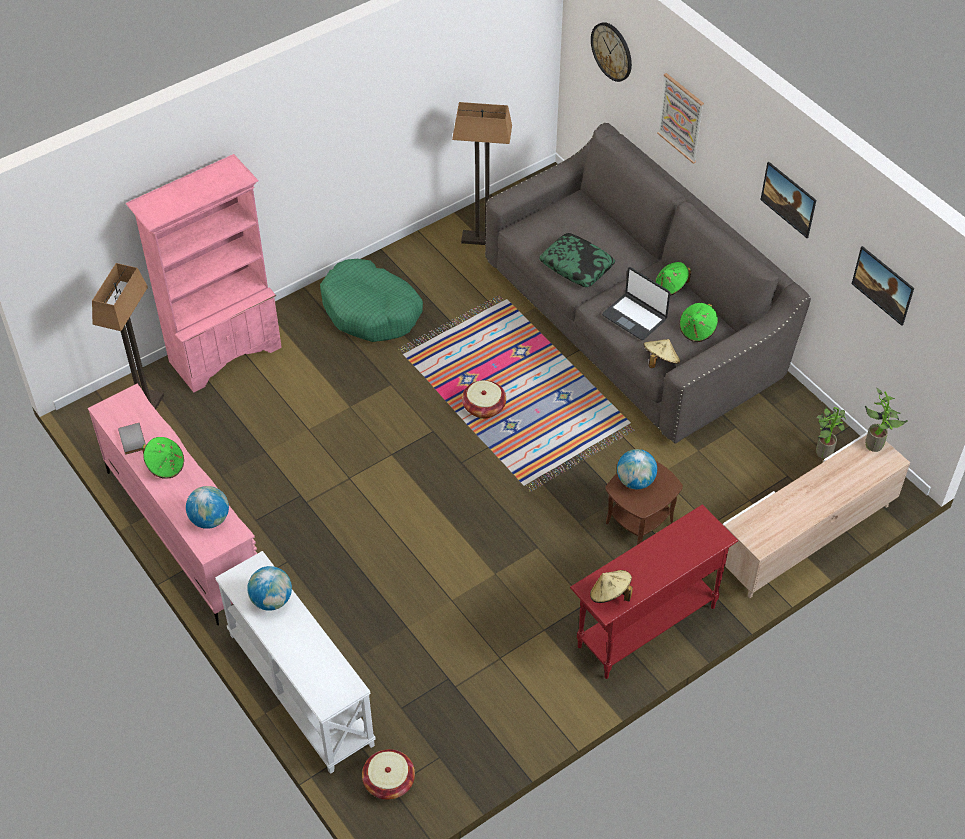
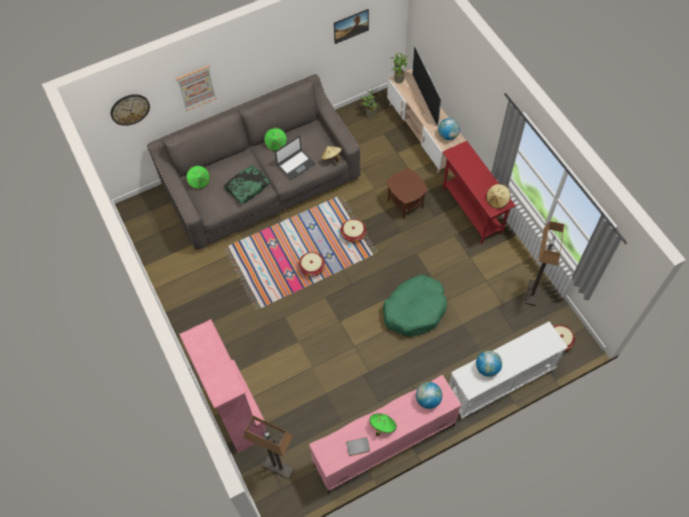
camera: 80 degrees left, 10 degrees up
(371, 310) = (220, 323): green dog bed -> green dog bed (414, 309)
(482, 239) = (173, 253): floor lamp -> floor lamp (532, 292)
(559, 454) = (353, 234): none -> basket
(635, 481) = (403, 188): globe -> globe (448, 135)
(697, 330) = (311, 137): green hat -> green hat (199, 181)
(786, 209) = (283, 55): picture -> none
(839, 489) = (425, 100): none -> television

